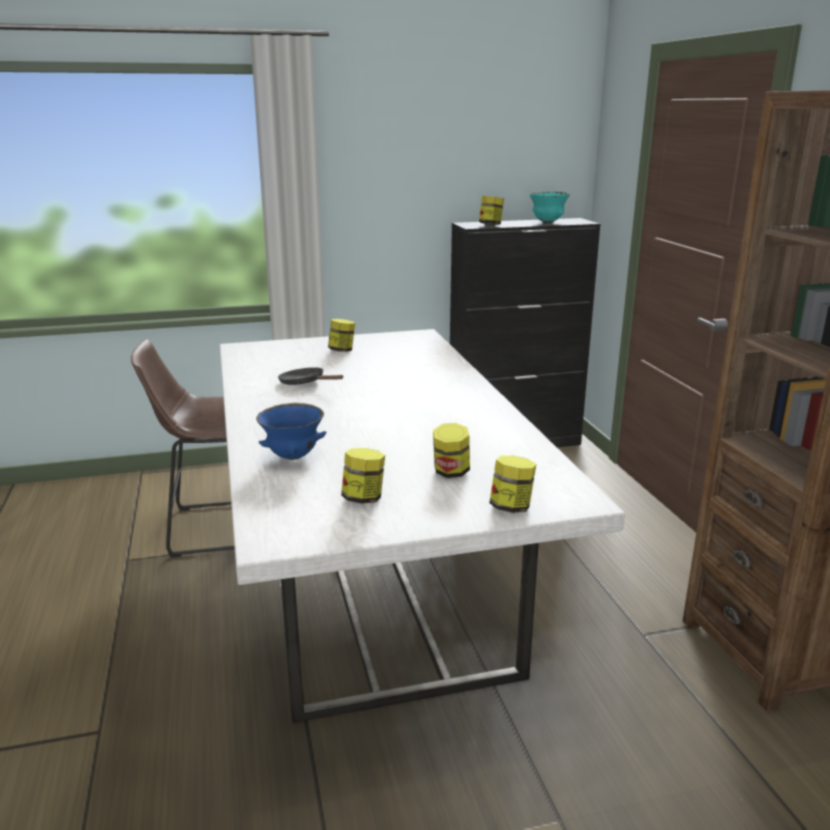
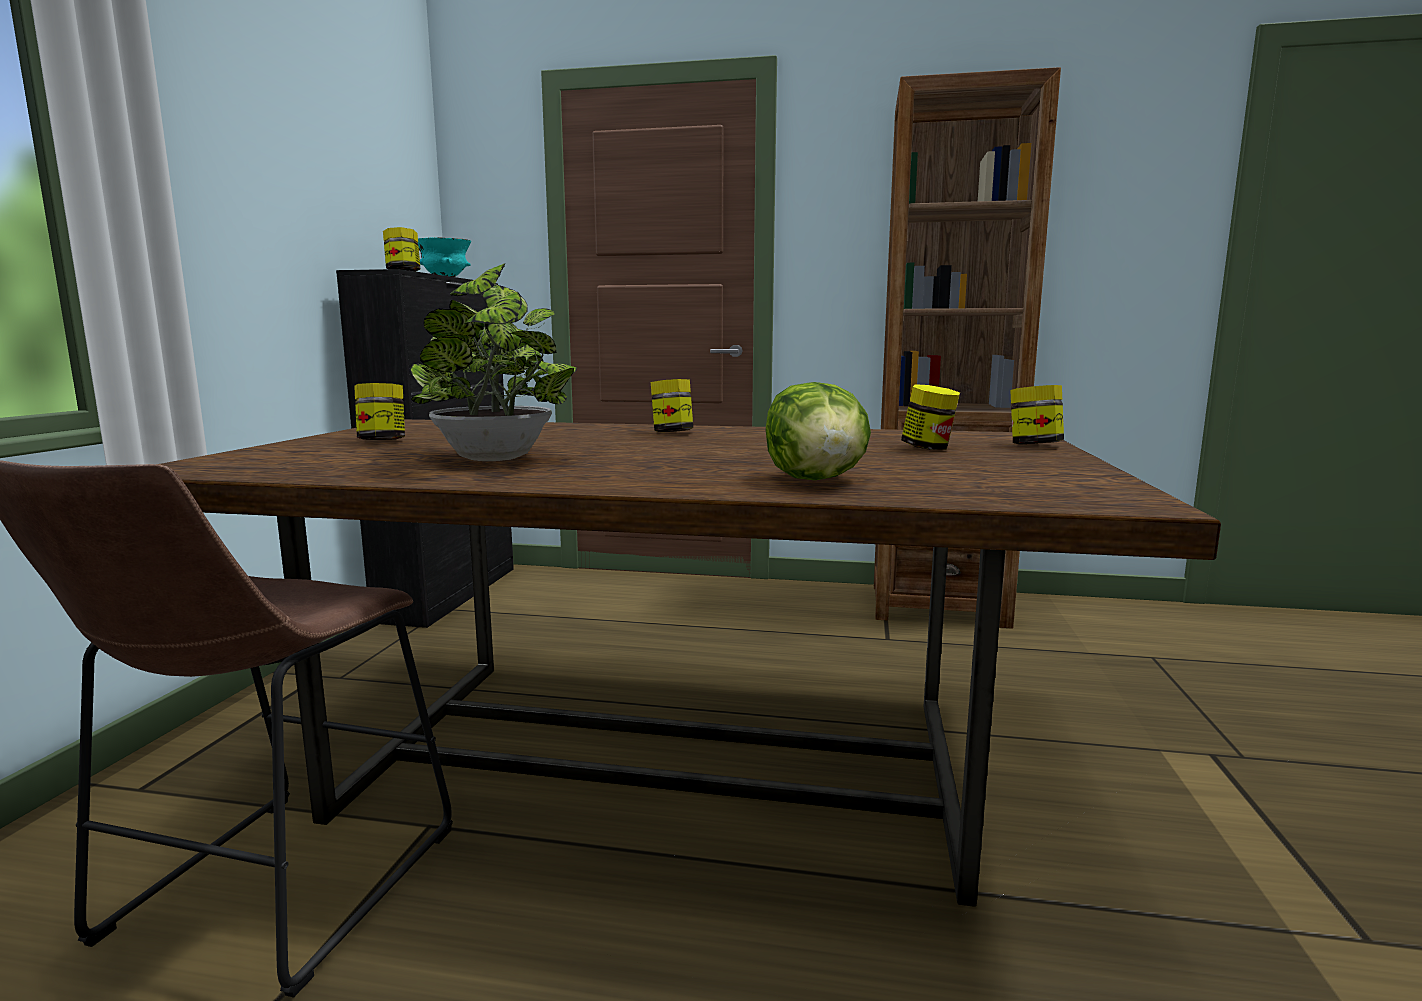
camera: 65 degrees left, 10 degrees down
(293, 456) = (817, 480): blue bowl -> lettuce
(305, 383) = (496, 459): black frying pan -> potted plant
(363, 498) = (994, 470): jar -> jar (672, 433)
(373, 581) = (659, 756): white dining table -> brown dining table

